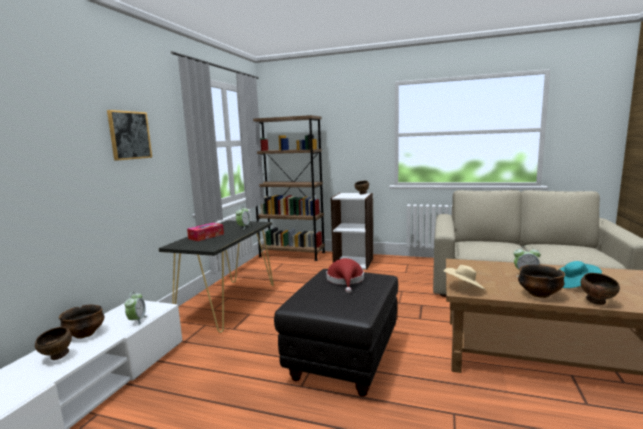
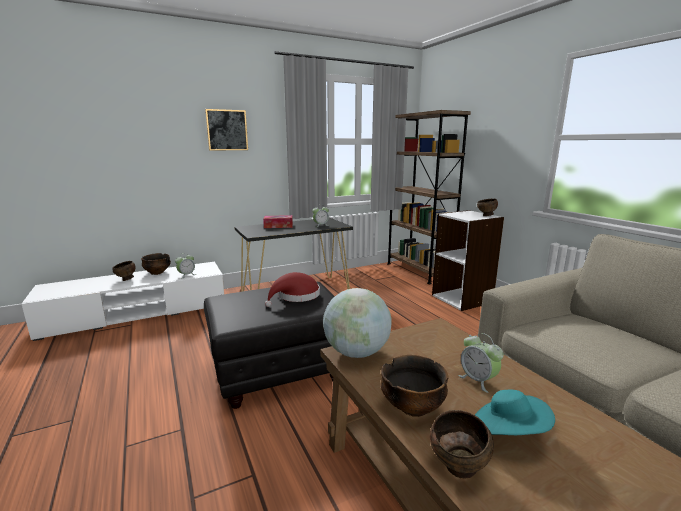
camera: 45 degrees right, 5 degrees up
(464, 288) = (356, 352): beige hat -> globe

